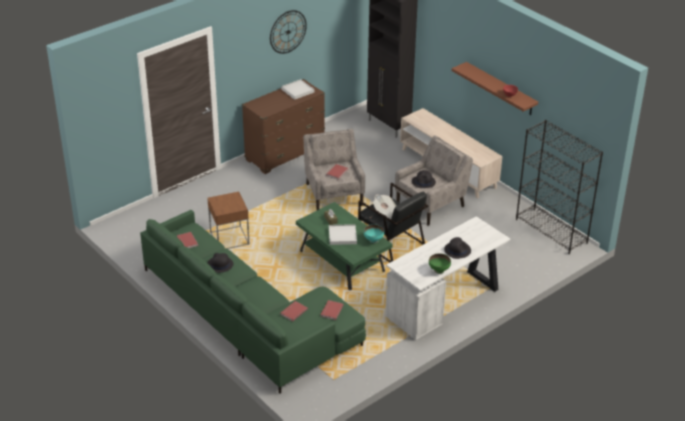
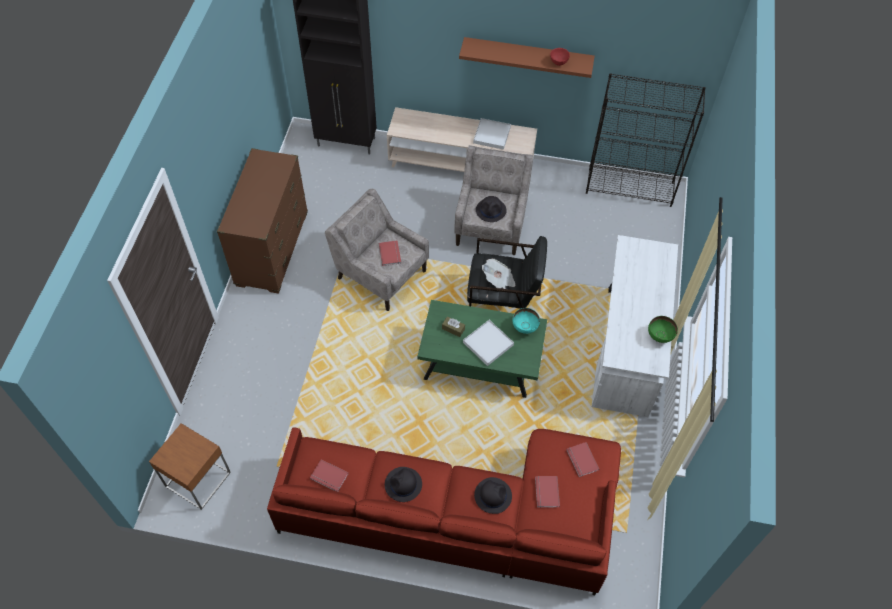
camera: 40 degrees left, 20 degrees up
(229, 238) = (329, 414): brown side table -> brown side table (198, 479)
(248, 318) = (461, 515): green sofa -> red sofa
(288, 32) = (225, 104): wall clock -> none
(297, 90) = (264, 171): white tray -> white tray (492, 135)
(457, 250) = (648, 295): black hat -> black hat (492, 495)

